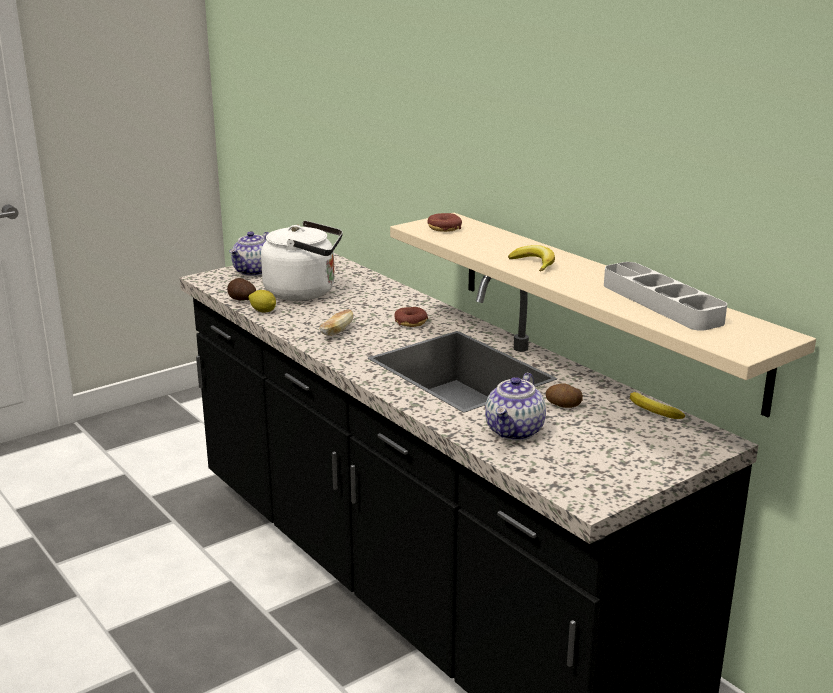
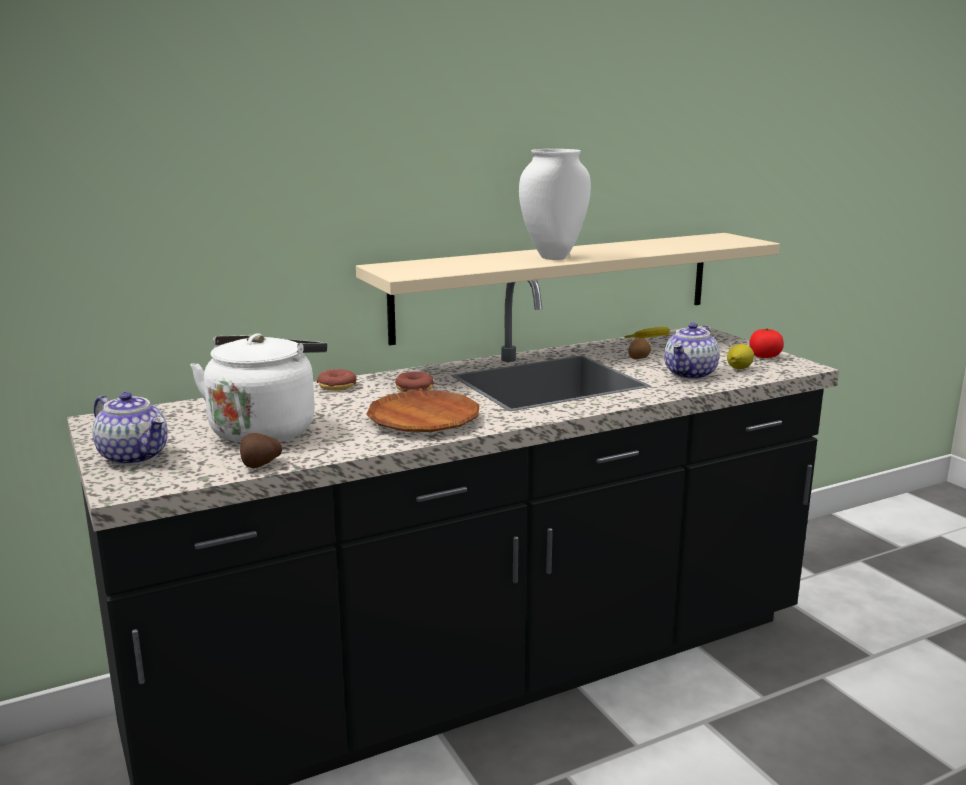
camera: 80 degrees left, 5 degrees down
(263, 311) = (320, 453): lemon -> lemon (738, 369)
(336, 332) = (423, 419): bread -> brown plate
(444, 228) = (418, 268): donut -> donut (337, 386)
(515, 431) = (690, 374): teapot -> teapot turned 90 degrees clockwise
(534, 264) = (552, 257): banana -> white vase
(618, 477) = (764, 357): none -> tomato
(661, 303) = (660, 244): grey tray -> none

